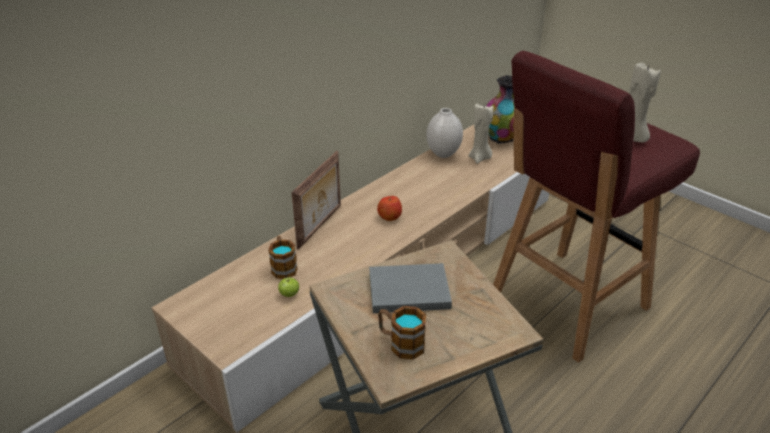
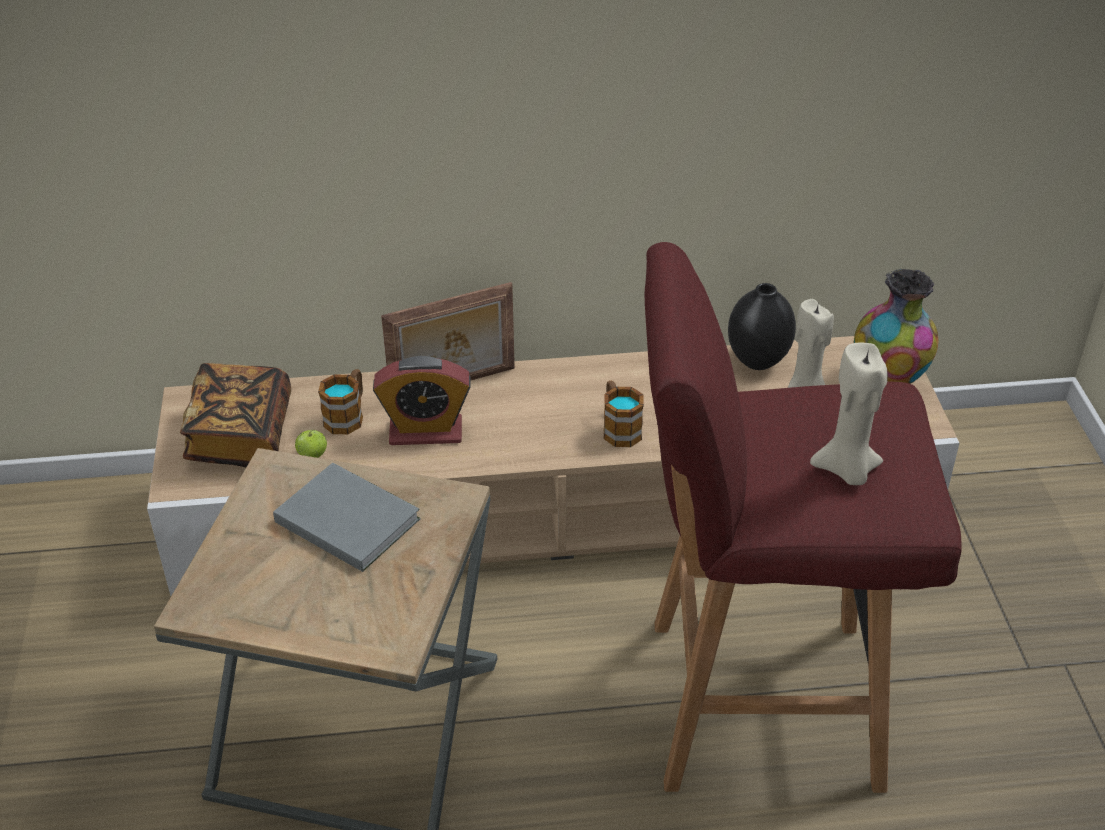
camera: 40 degrees right, 5 degrees up
(235, 307) = (241, 436): none -> book
(334, 253) = (425, 432): none -> alarm clock
(389, 216) = (556, 418): apple -> none
(401, 343) = (256, 575): mug -> mug (619, 428)
(443, 154) = (756, 361): white vase -> black vase

